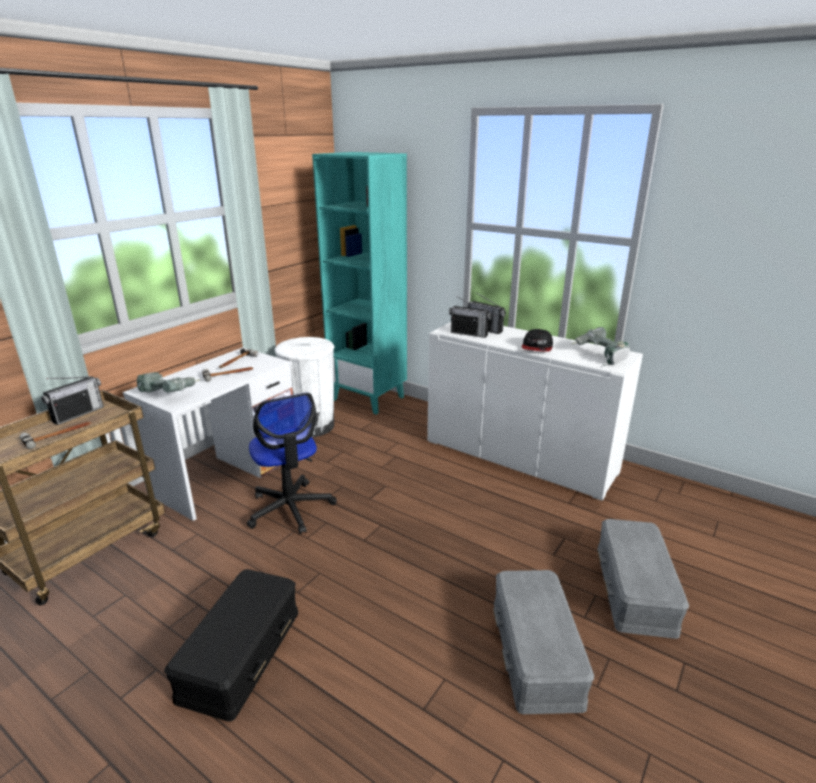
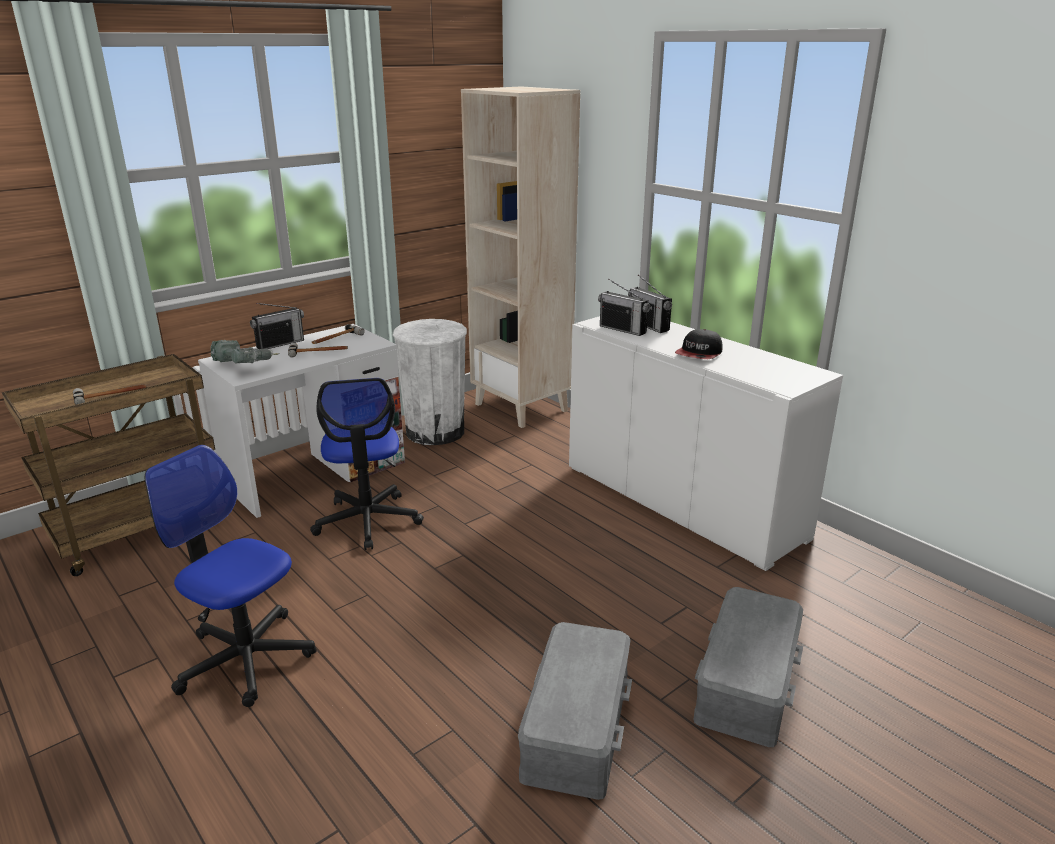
camera: 15 degrees right, 0 degrees up
(78, 414) = (140, 377): radio -> radio (280, 344)
(239, 652) = (245, 658): black storage box -> office chair
(369, 398) = (522, 407): turquoise bookcase -> beige bookcase
(598, 356) = (775, 372): power drill -> none

